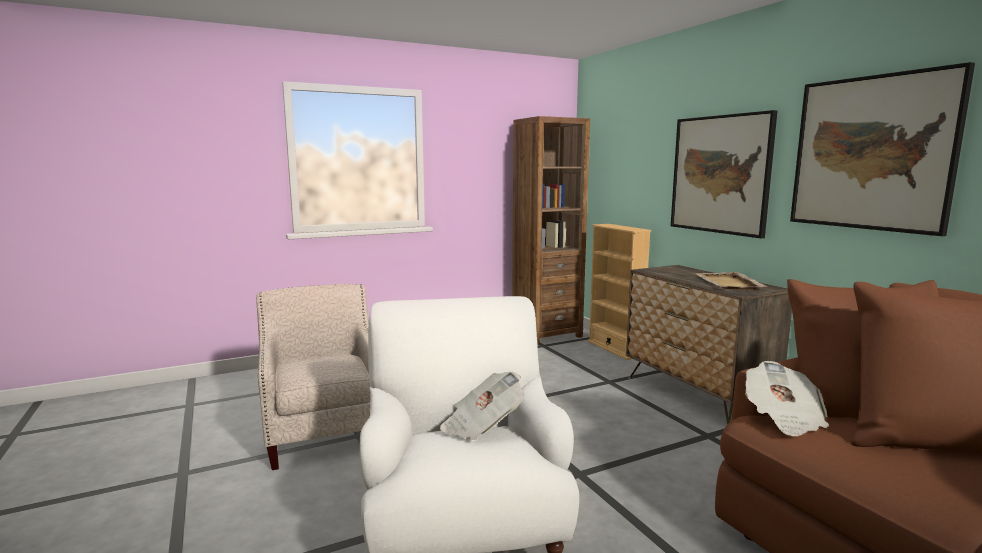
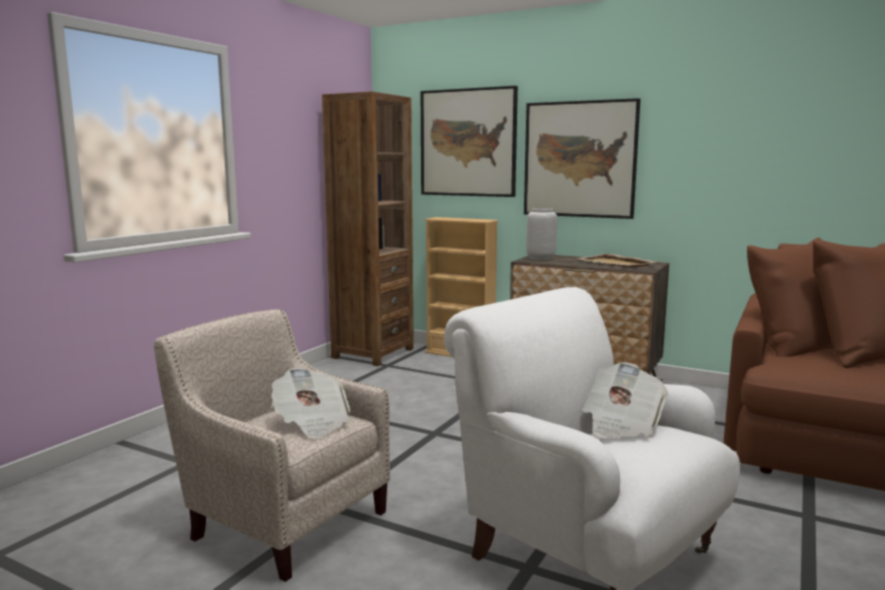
camera: 35 degrees left, 0 degrees up
(667, 270) = (541, 258): none -> grey vase
(783, 418) = (782, 361): newspaper -> newspaper (312, 423)
(871, 153) = (732, 139): picture -> picture (468, 143)

